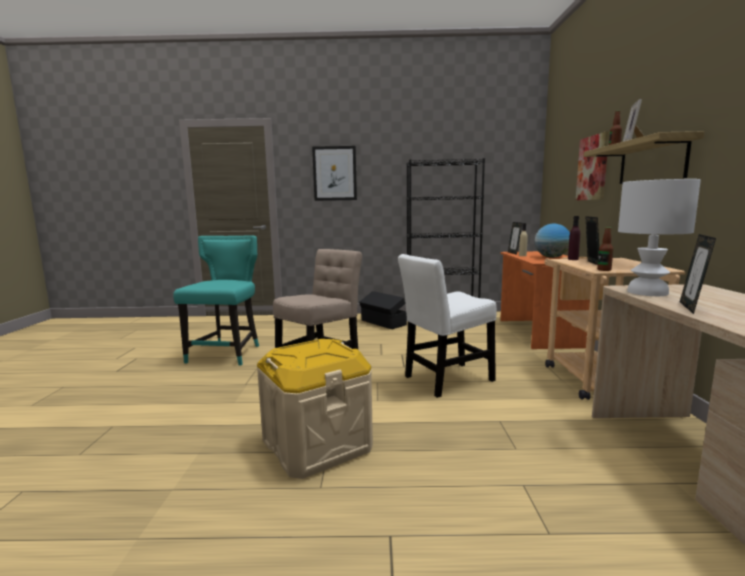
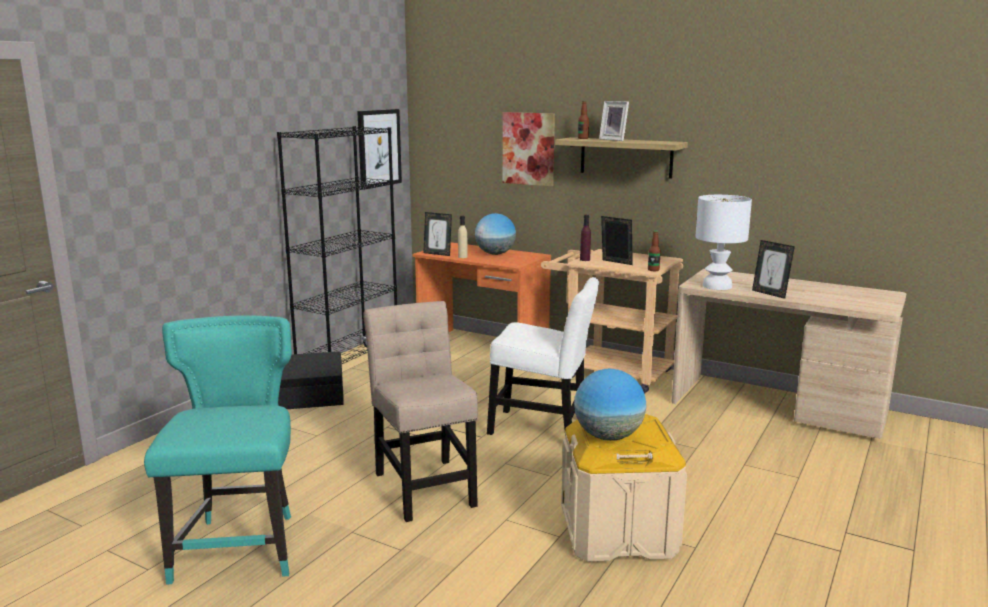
camera: 60 degrees left, 5 degrees up
(227, 354) = (240, 547): turquoise chair -> turquoise chair turned 45 degrees clockwise
(295, 350) = (608, 437): none -> globe
(334, 173) = (169, 156): picture -> picture (379, 148)
(445, 380) = (543, 428): white chair -> white chair turned 75 degrees counterclockwise

